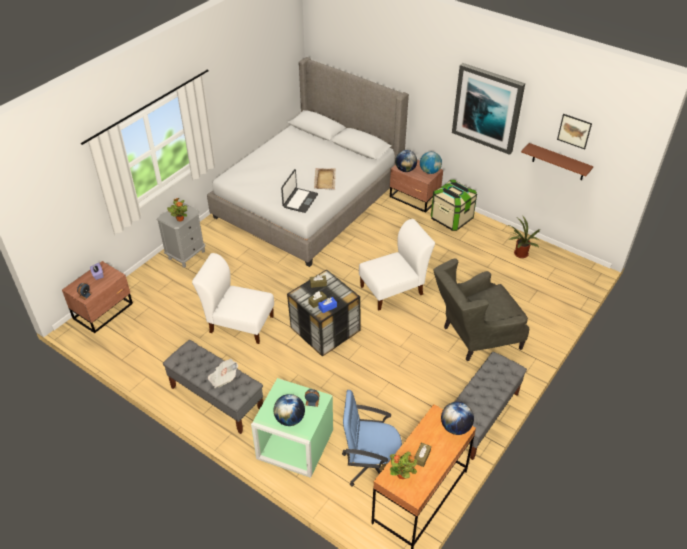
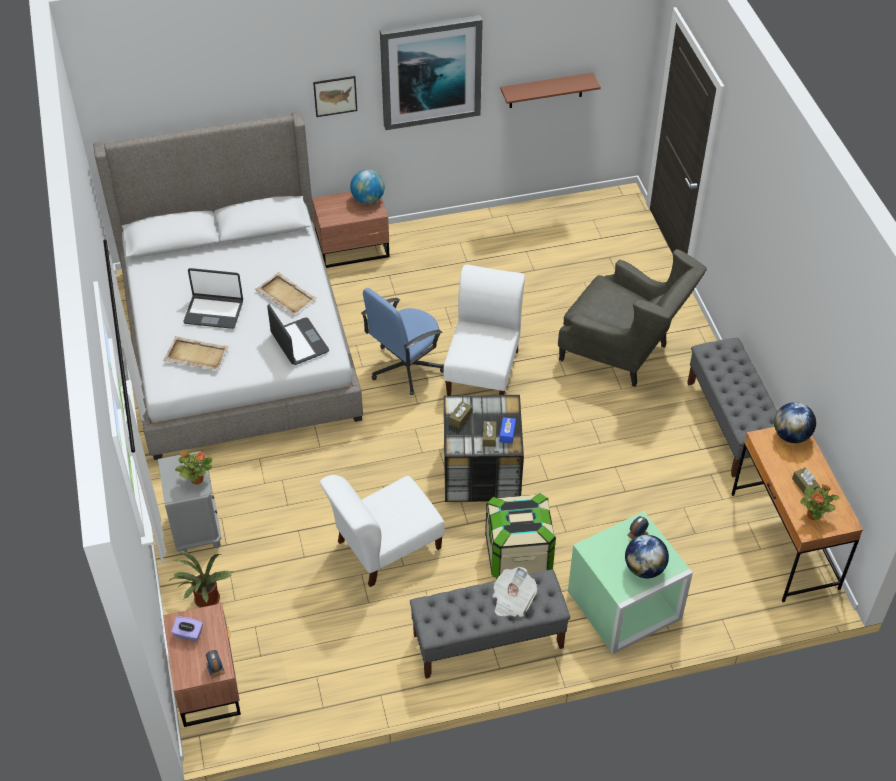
camera: 50 degrees left, 5 degrees up
(254, 175) = (196, 355): none -> beige tray
(287, 165) = (214, 312): none -> laptop
(370, 464) = (709, 555): blue office chair -> blue office chair (405, 367)
(405, 170) = (339, 217): globe -> none
(451, 219) = (426, 243): storage box -> storage box (518, 555)
(474, 337) = (623, 353): grey armchair -> grey armchair turned 75 degrees counterclockwise
(519, 254) = (544, 231): potted plant -> potted plant (206, 601)
(574, 131) = (559, 42): picture -> picture (335, 96)

